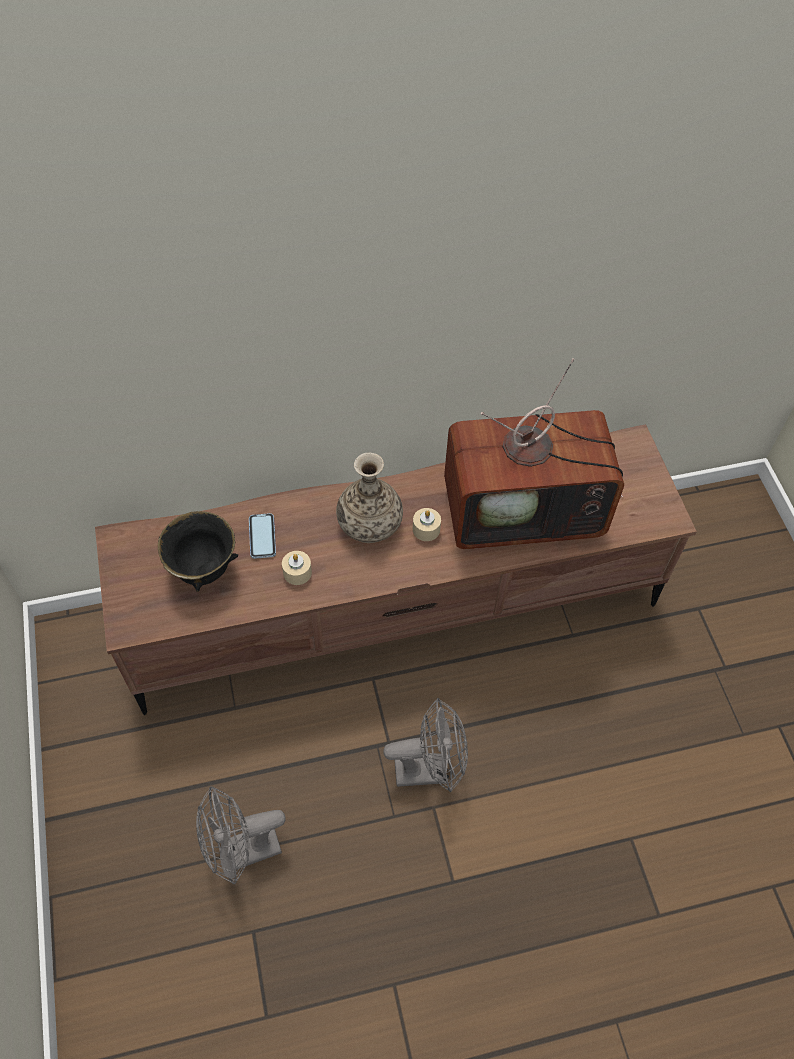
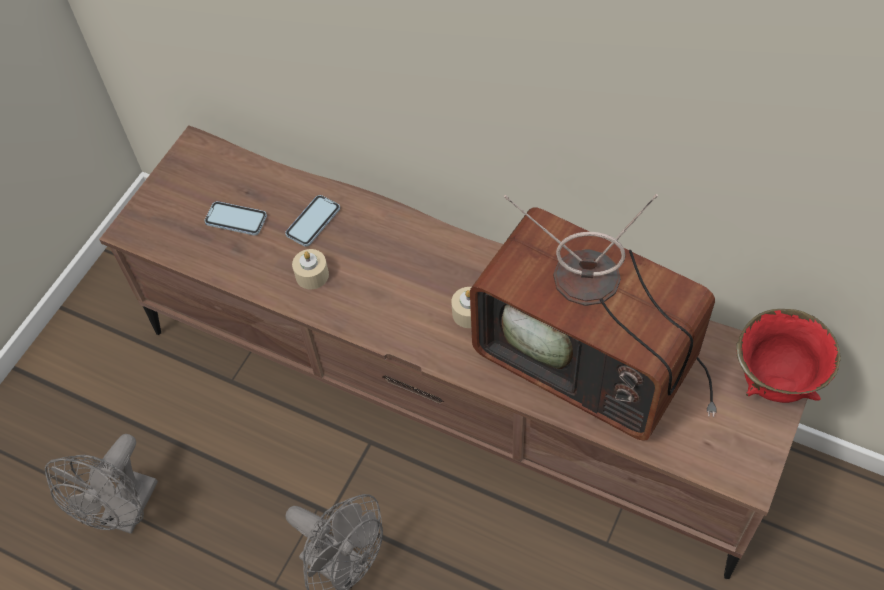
camera: 45 degrees right, 0 degrees up
(203, 570) = (236, 219): black bowl -> phone
(243, 852) = (126, 513): grey fan -> grey fan turned 90 degrees counterclockwise
(369, 523) = (420, 272): vase -> none
(635, 455) = (774, 382): none -> red bowl

